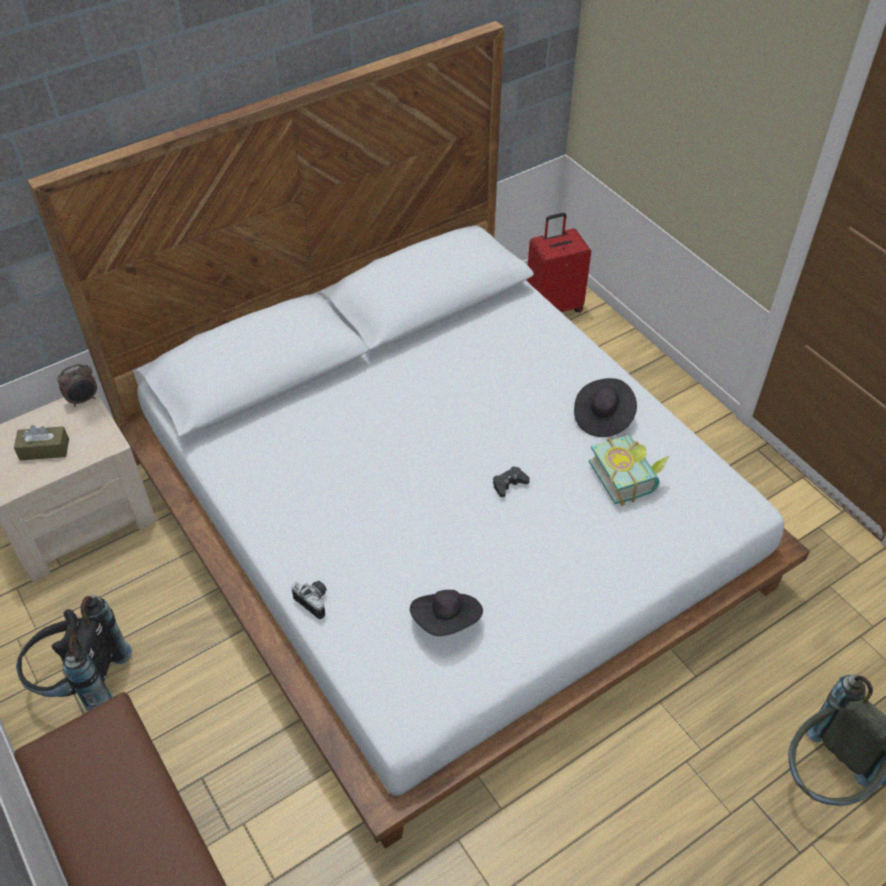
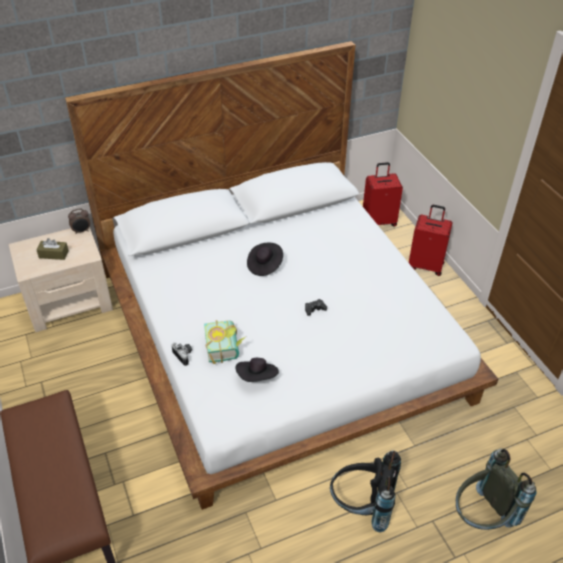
camera: 10 degrees right, 5 degrees down
(83, 684) = (50, 391): black backpack -> black backpack (362, 507)
(602, 417) = (381, 280): black hat -> black hat (264, 265)
(628, 477) = (388, 315): book -> book (226, 347)
(643, 370) = (426, 265): none -> red suitcase

